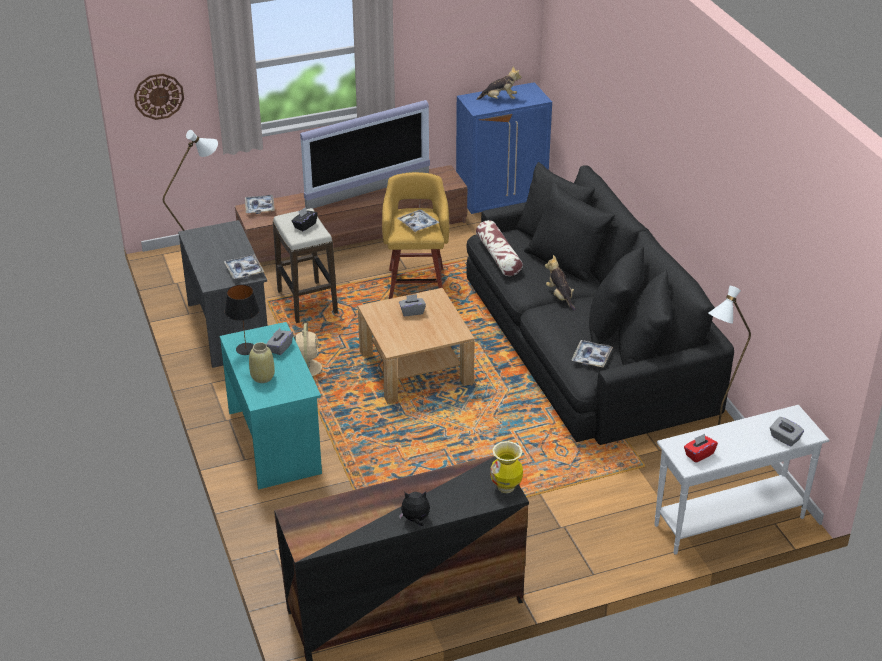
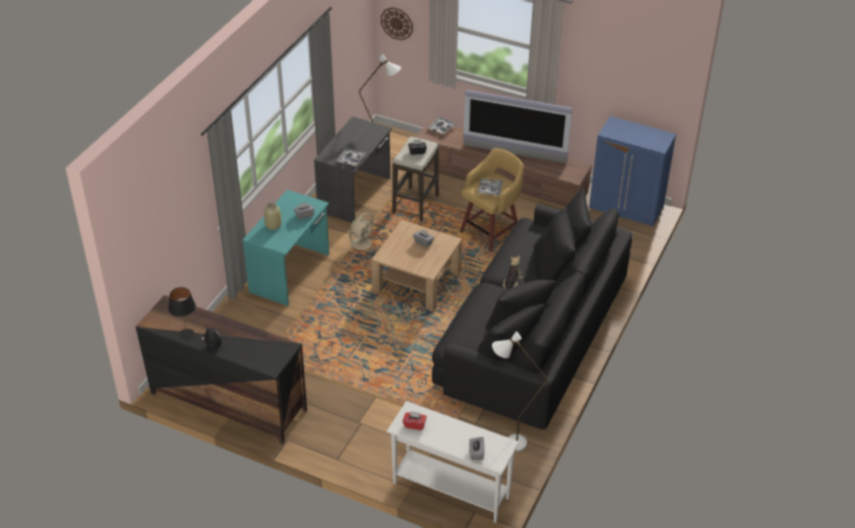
camera: 45 degrees right, 5 degrees up
(246, 348) = (288, 205): black table lamp -> black table lamp (186, 334)
(498, 256) = (516, 239): pillow -> none
(500, 99) = (633, 133): plush toy -> none
(506, 487) = (276, 363): vase -> none
(591, 357) = (471, 334): tray -> none

